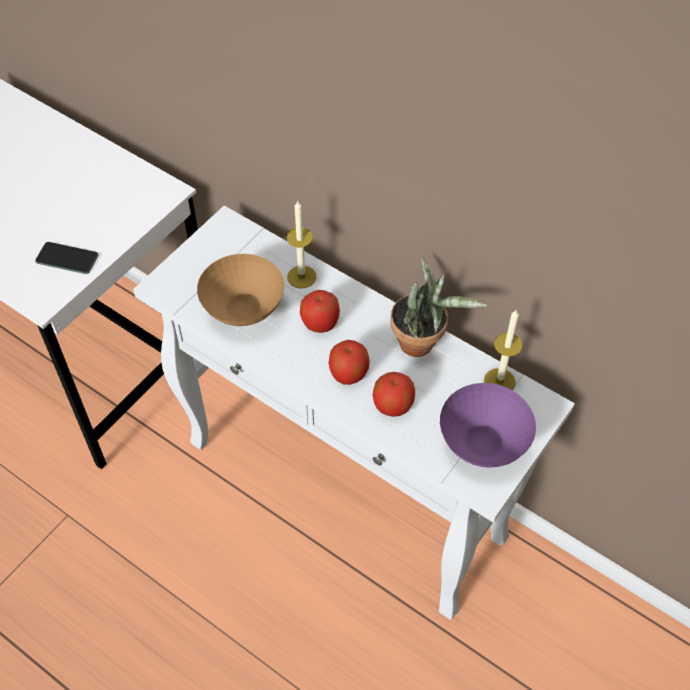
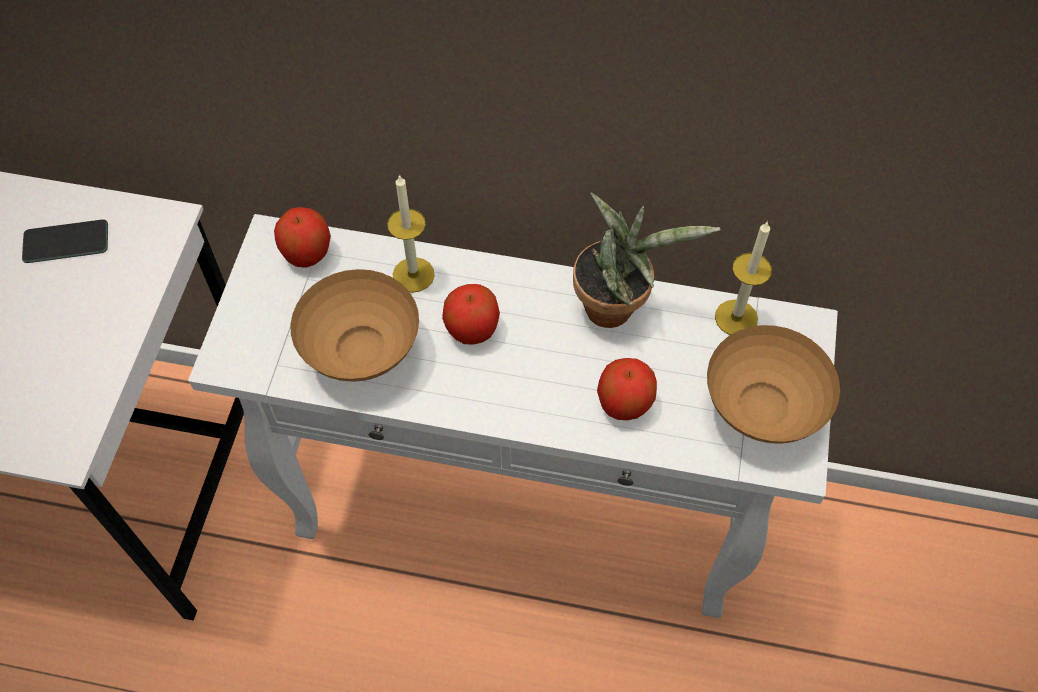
camera: 25 degrees left, 5 degrees up
(67, 258) = (66, 372): phone -> phone (66, 242)
(348, 374) = (545, 384): apple -> apple (307, 253)
(484, 445) = (763, 409): purple bowl -> brown bowl

